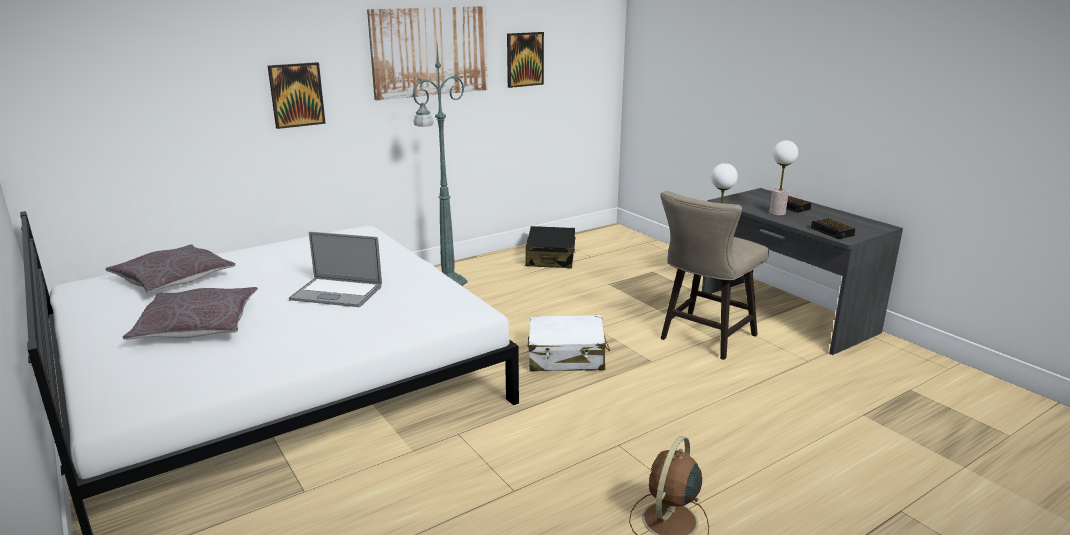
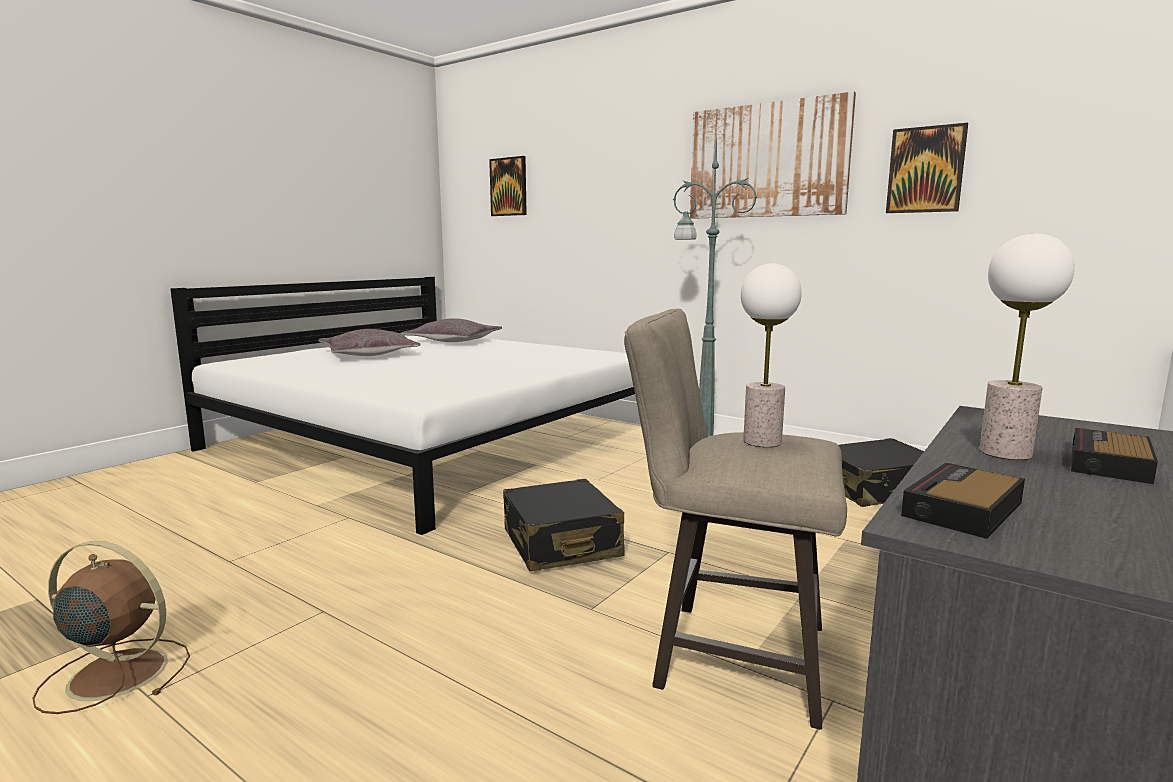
camera: 70 degrees right, 10 degrees down
(296, 95) = (618, 208): picture -> picture (509, 187)
(336, 293) = (448, 366): laptop -> none
(566, 356) = (561, 544): white suitcase -> black suitcase

